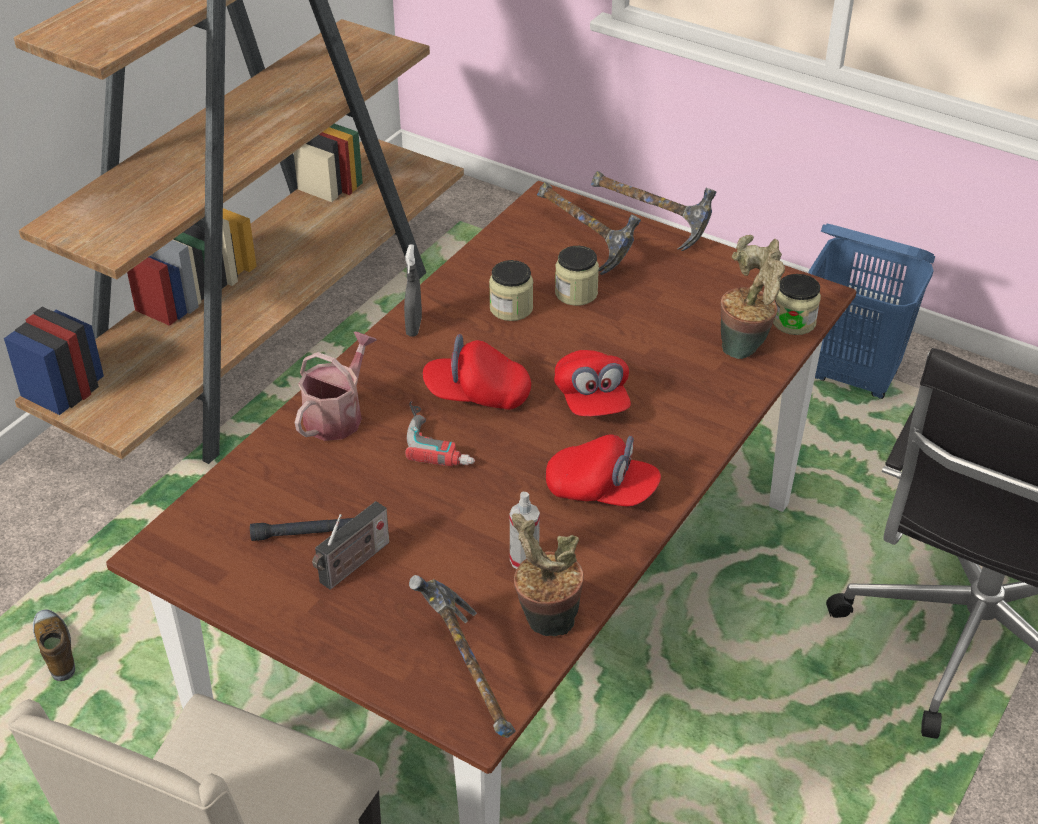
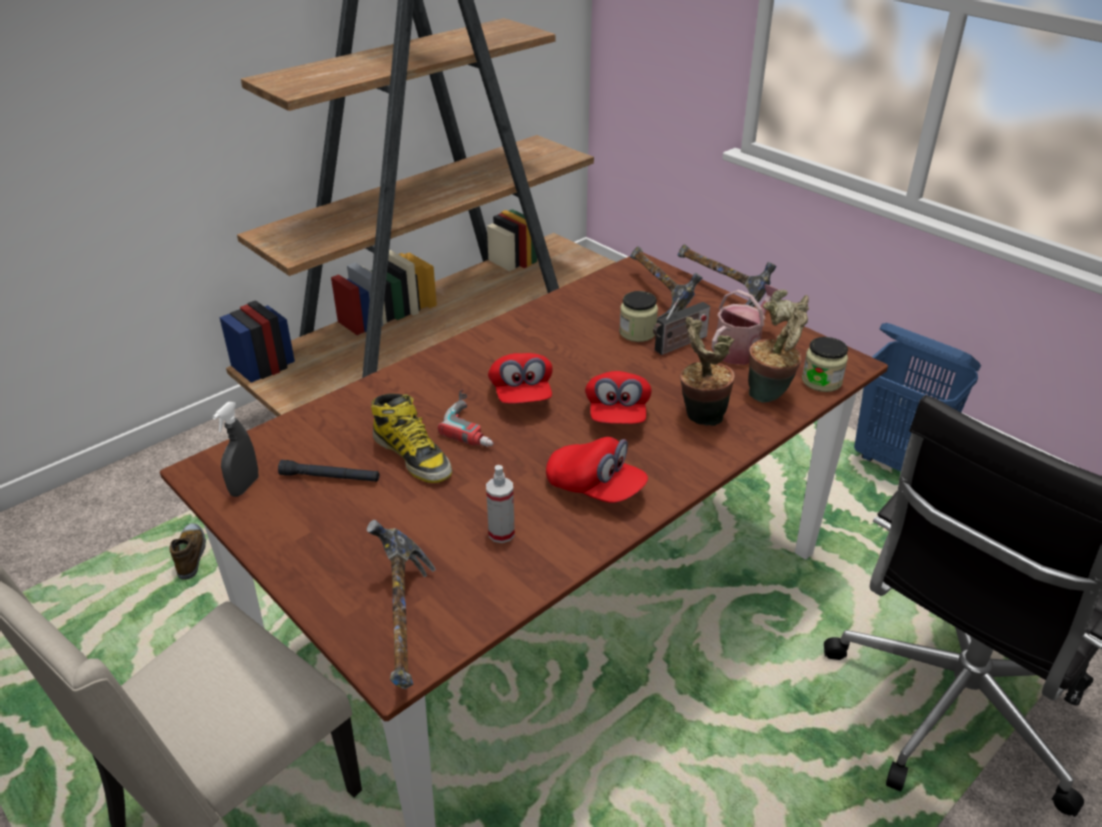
camera: 15 degrees right, 5 degrees down
(338, 415) = (400, 392): watering can -> watering can (740, 348)
(352, 565) = (352, 510): radio -> radio (679, 345)
(389, 490) = (413, 456): none -> boot
(414, 327) = (493, 338): grey spray bottle -> grey spray bottle (244, 486)
(477, 395) = (521, 395): red cap -> red cap turned 120 degrees counterclockwise
(511, 308) = (578, 336): jar -> none
(545, 622) = (496, 591): potted plant -> potted plant (700, 417)

